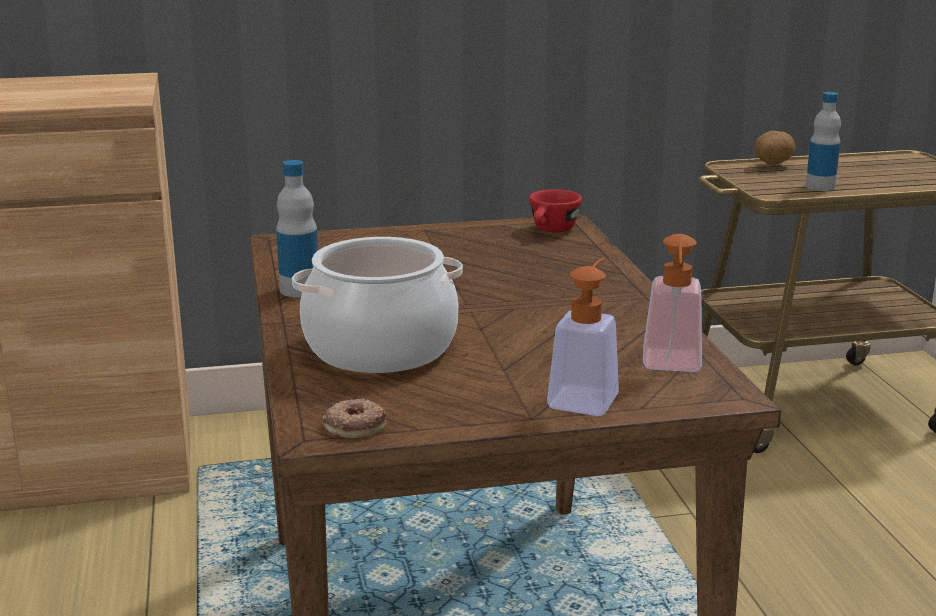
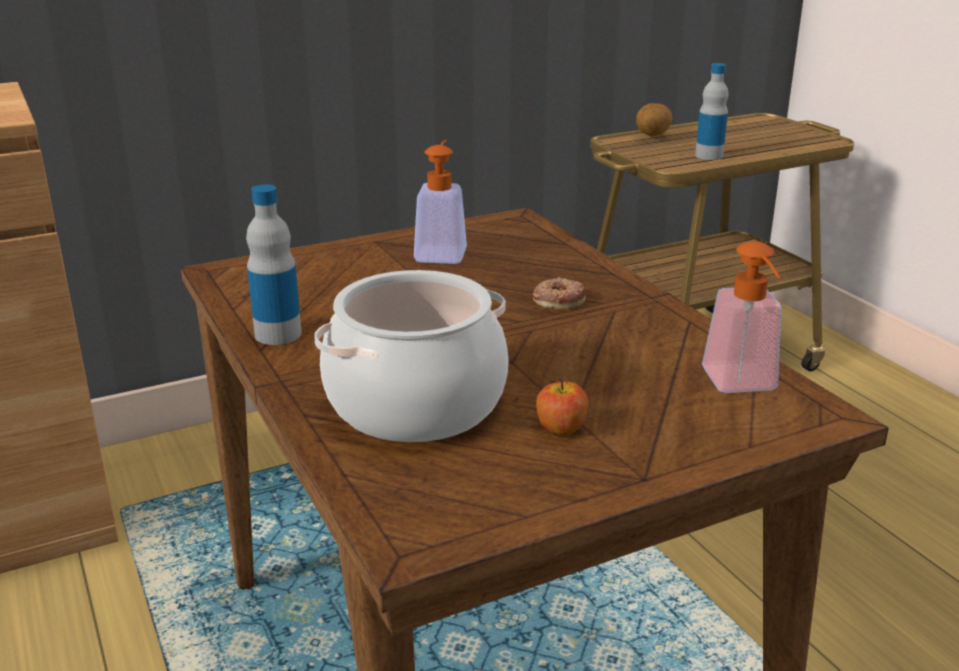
camera: 15 degrees left, 5 degrees up
(355, 425) = (449, 522): donut -> donut (558, 299)
(487, 378) = (561, 428): none -> apple
(552, 231) = (509, 230): red cup -> none
(586, 397) = (684, 439): soap dispenser -> soap dispenser (442, 252)

